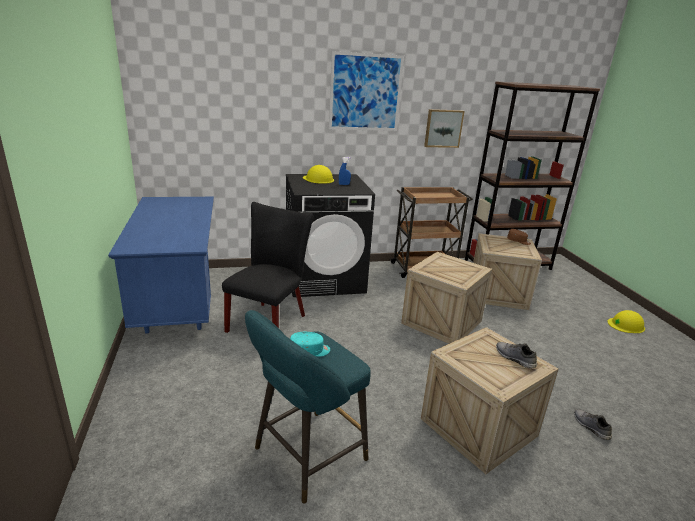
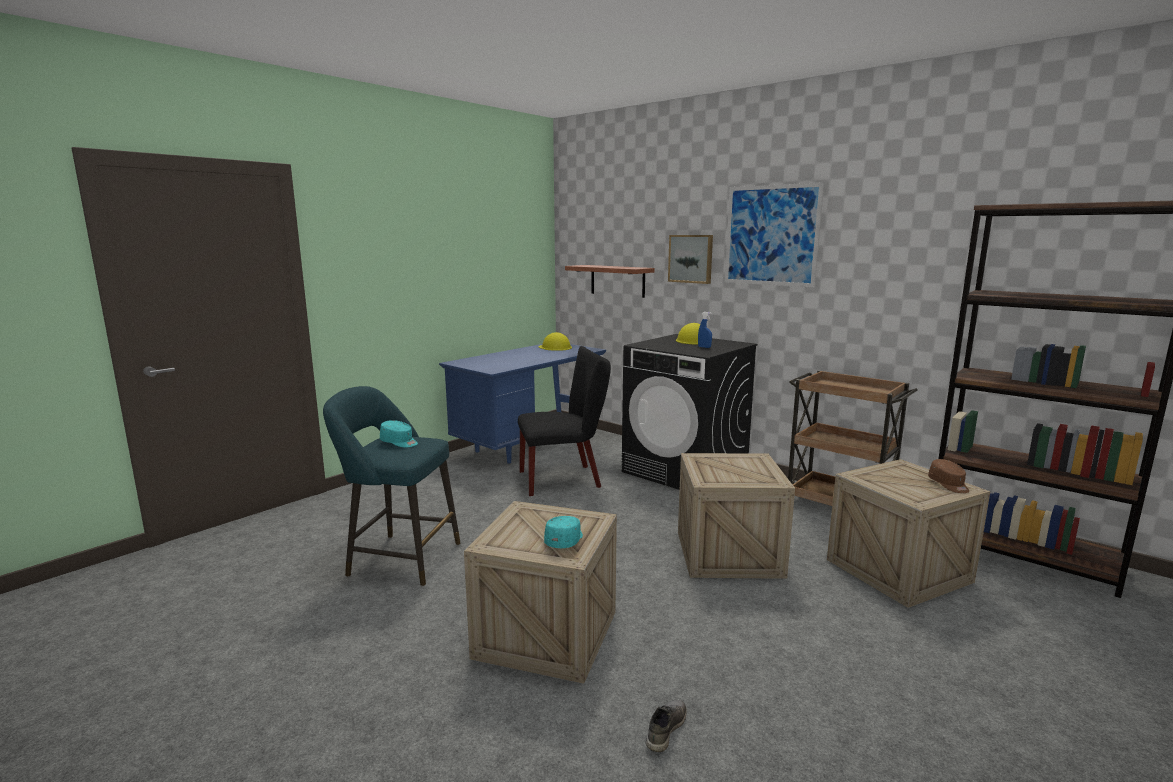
camera: 55 degrees right, 10 degrees down
(217, 131) = (617, 281): none -> shelf
(443, 128) = (892, 286): picture -> picture (691, 258)
(514, 358) = (565, 540): grey shoe -> turquoise cap
(626, 325) = (1101, 728): yellow hard hat -> yellow hard hat (555, 347)

